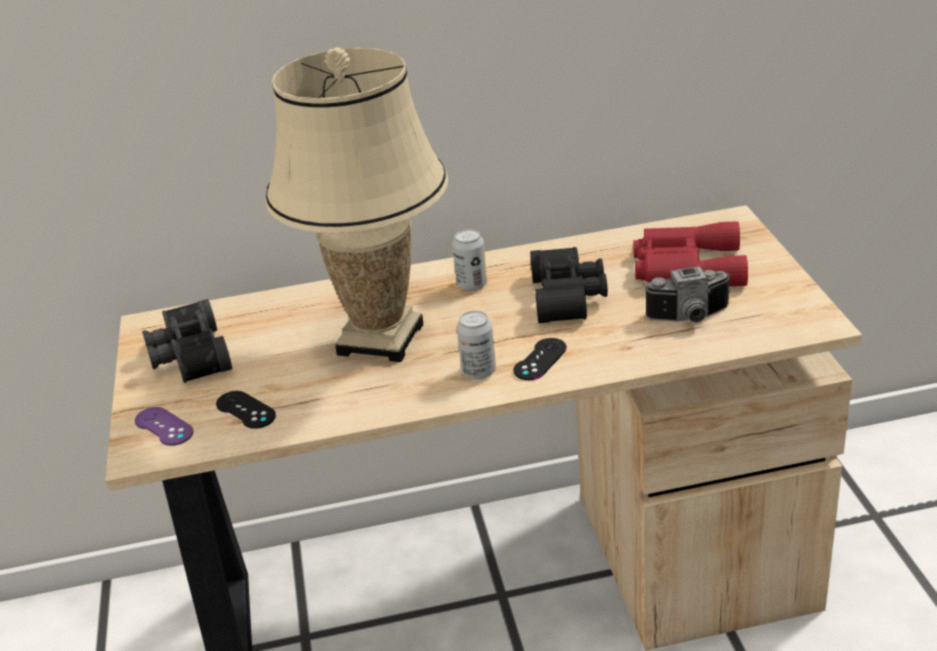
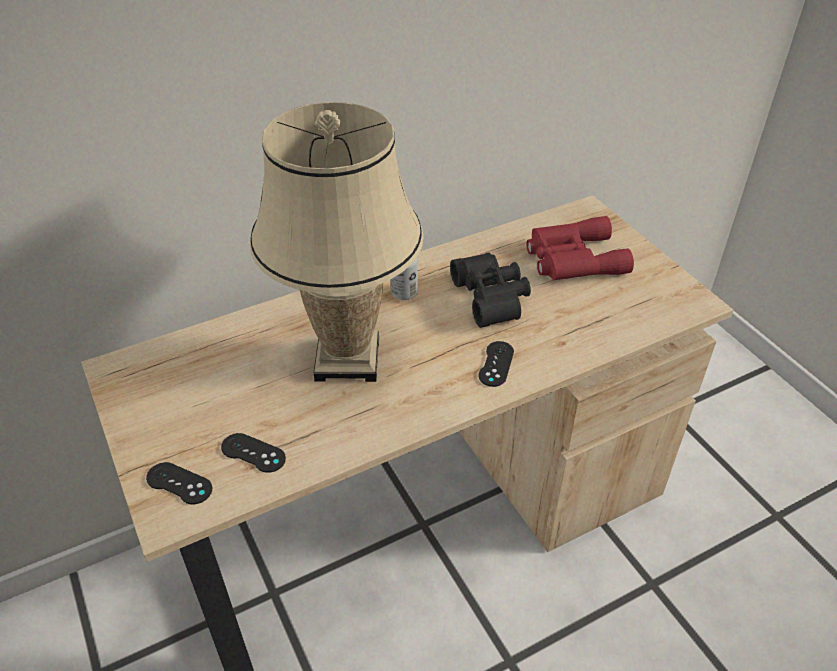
camera: 20 degrees left, 10 degrees up
(164, 427) = (179, 483): purple game controller -> black game controller
(188, 356) = (170, 400): black binoculars -> none
(478, 371) = (449, 383): can -> none
(690, 318) = (599, 308): camera -> none

